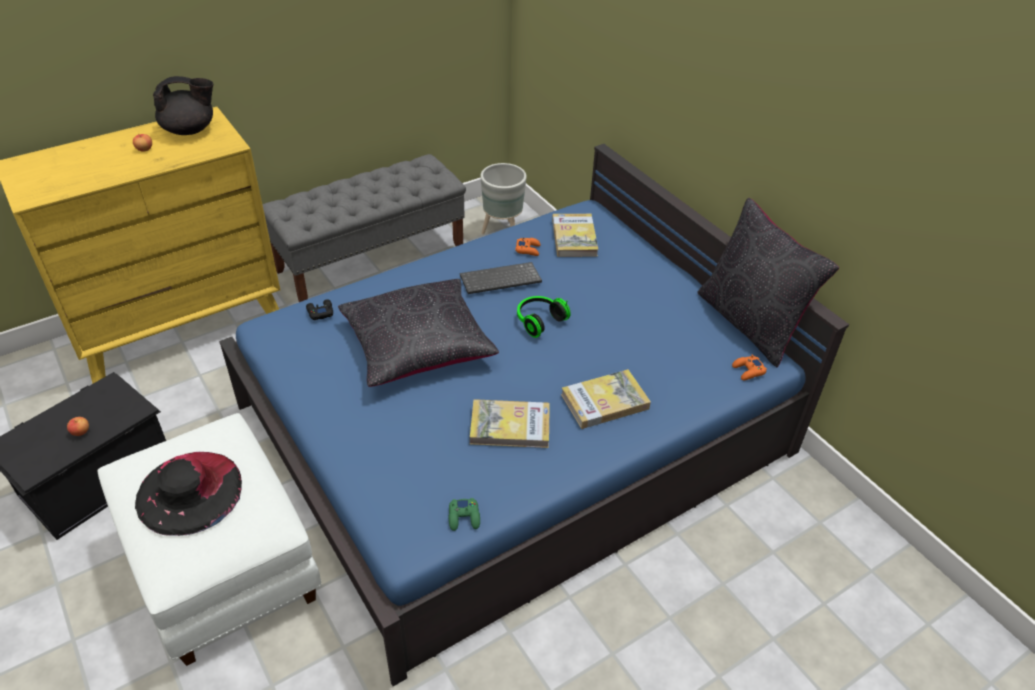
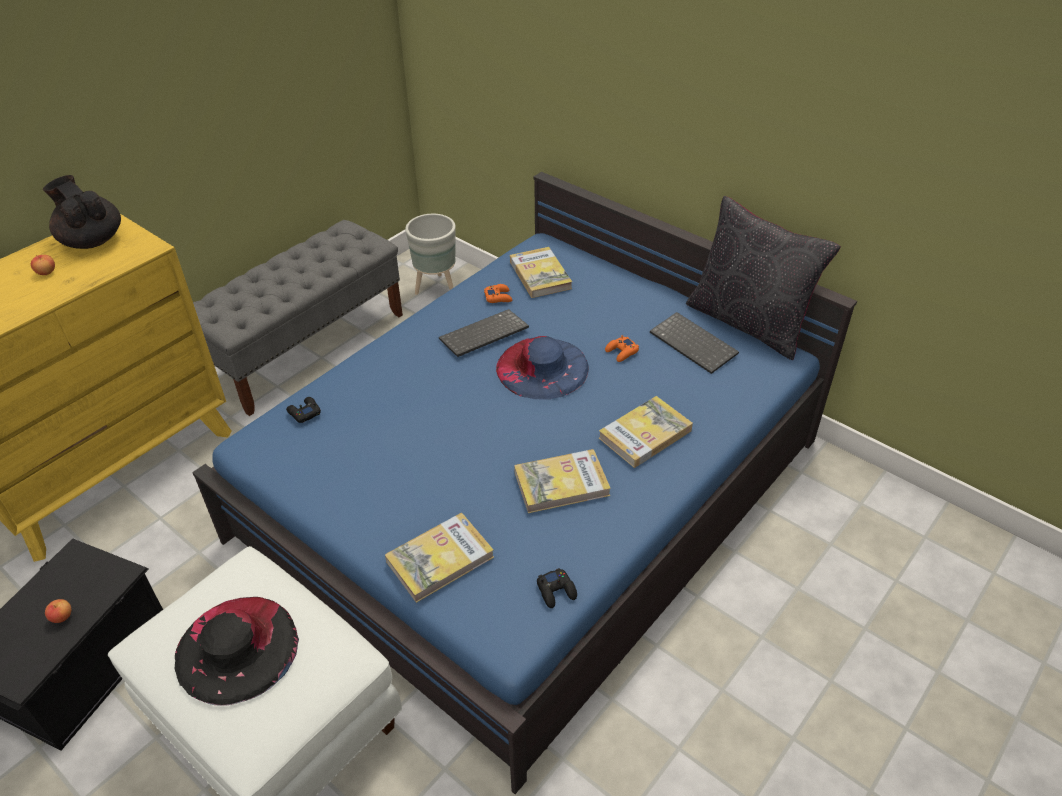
camera: 15 degrees left, 0 degrees up
(190, 130) = (92, 240): black teapot -> black teapot turned 105 degrees counterclockwise
(378, 463) = (440, 559): none -> book
(418, 346) = (427, 423): black pillow -> none
(464, 517) = (556, 591): green game controller -> black game controller
(539, 321) = (542, 368): headphones -> blue hat
(689, 331) = (695, 344): none -> keyboard
(748, 371) = (768, 370): orange game controller -> orange game controller (621, 352)

